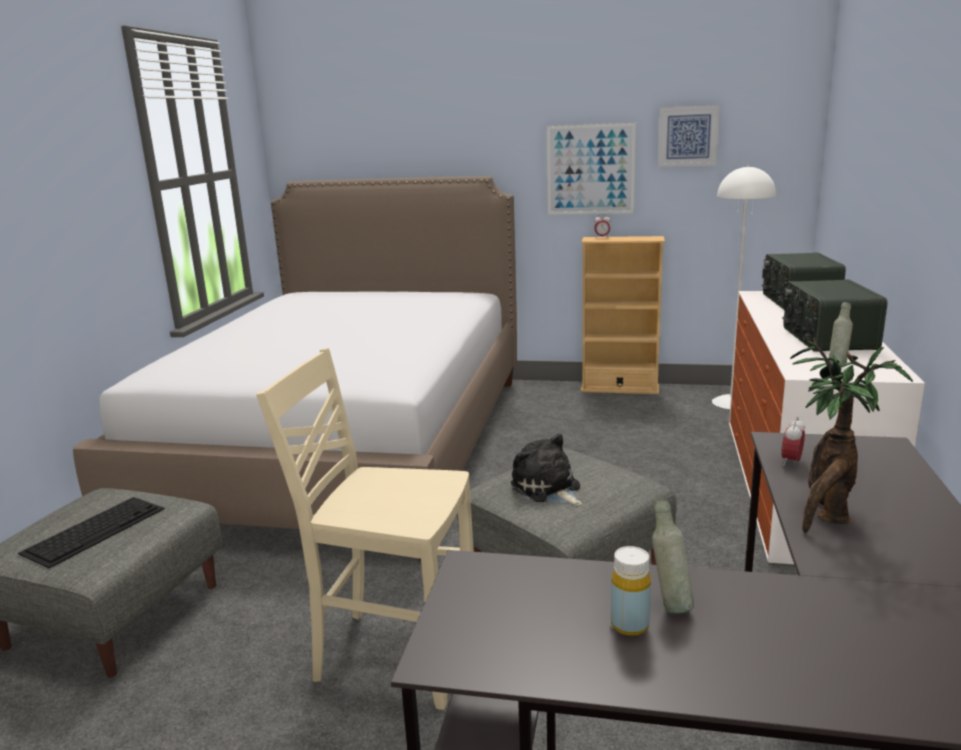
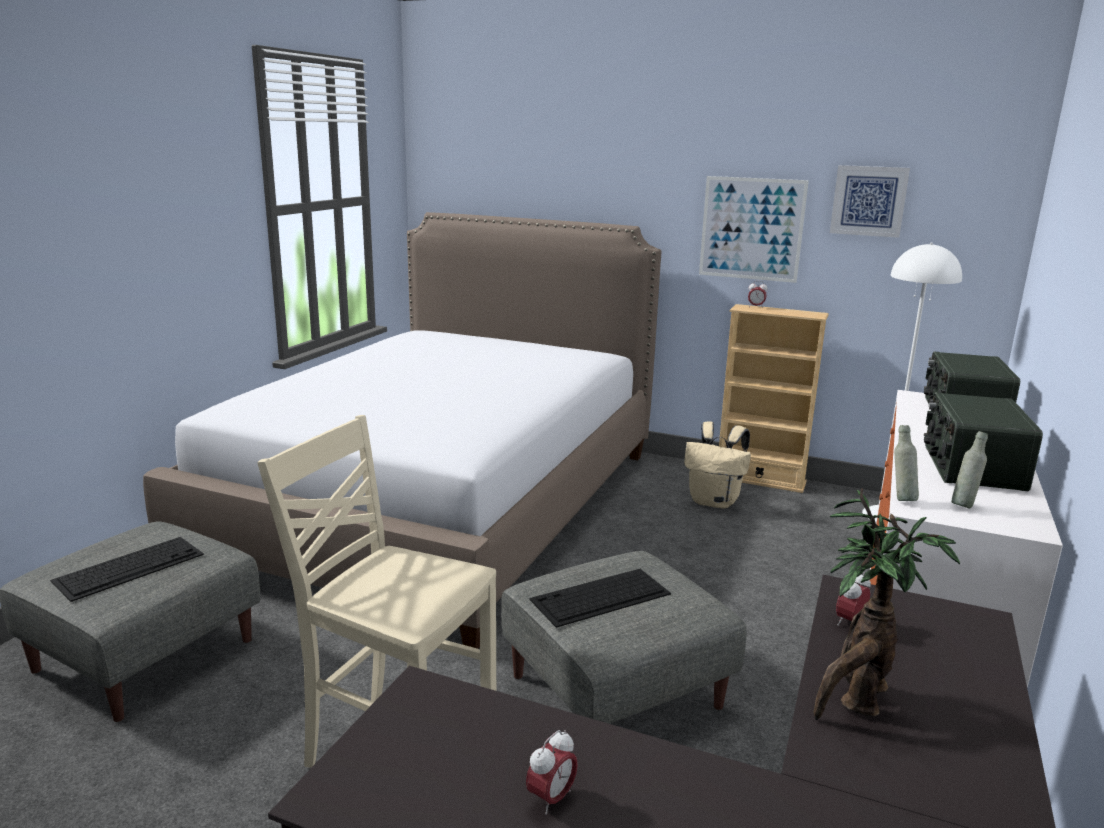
camera: 10 degrees right, 0 degrees up
(547, 489) = (599, 597): plush toy -> keyboard
(589, 411) = (715, 502): none -> beige backpack
(629, 625) = (551, 798): yellow bottle -> alarm clock
(670, 605) = (609, 781): grey bottle -> grey bottle (901, 498)

